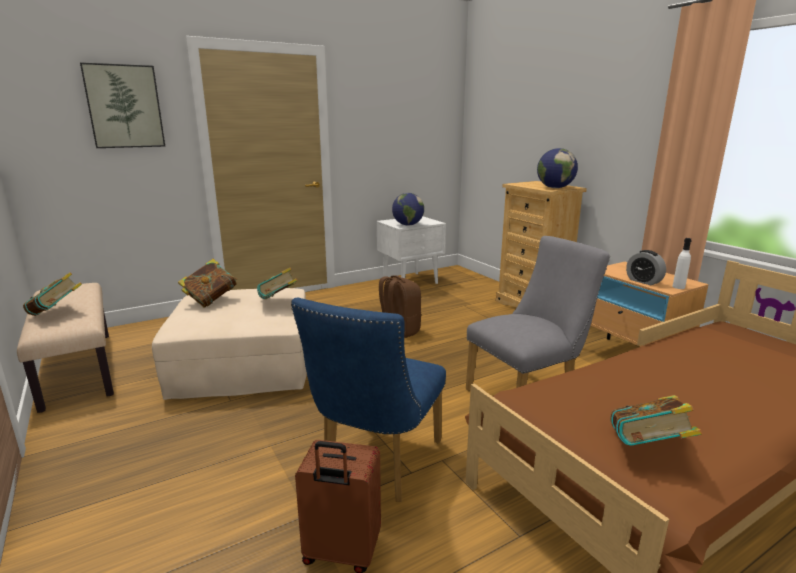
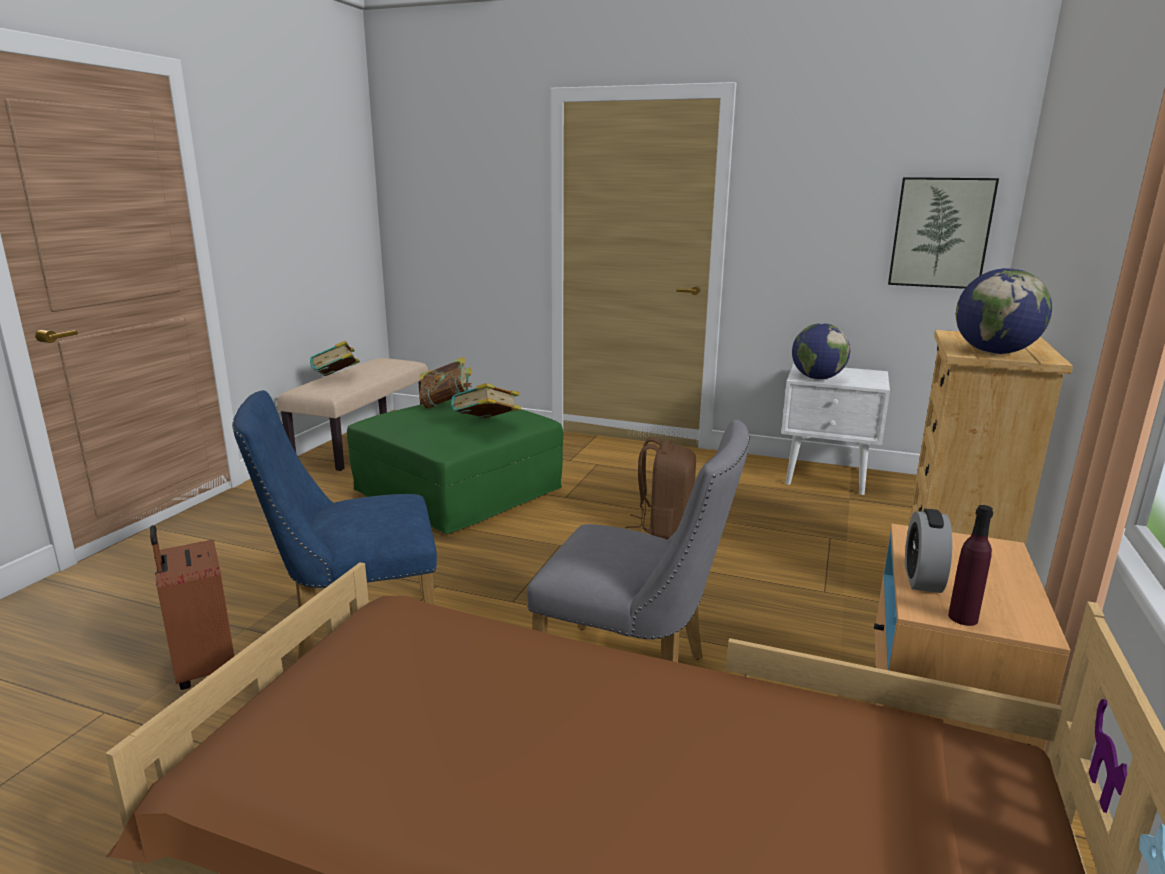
camera: 50 degrees right, 0 degrees up
(124, 106) = (481, 175): picture -> picture (940, 233)
(242, 364) = (458, 489): beige ottoman -> green ottoman
(647, 450) = (325, 732): book -> none
(678, 287) = (963, 618): white bottle -> purple bottle

